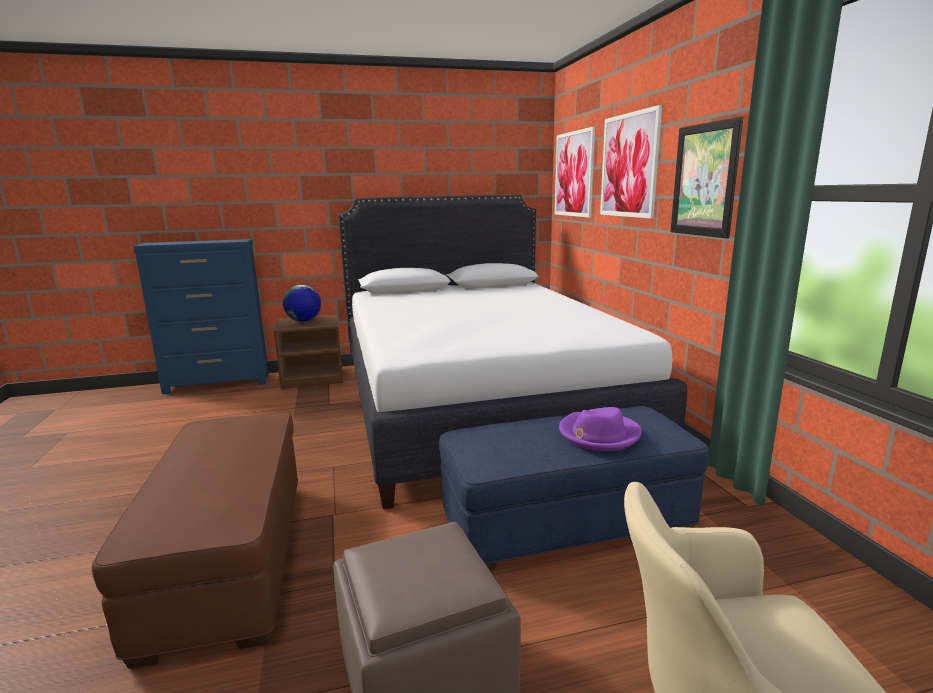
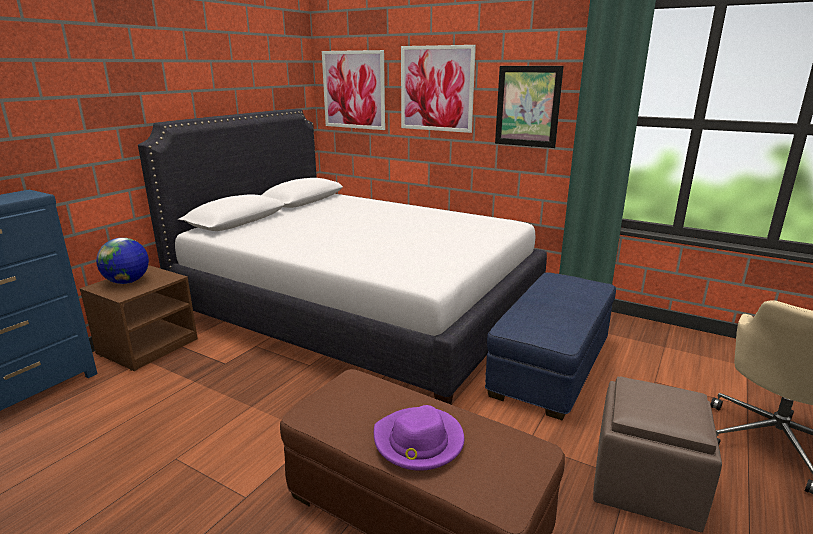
camera: 45 degrees left, 5 degrees up
(598, 434) = (570, 297): purple hat -> purple hat (418, 442)

